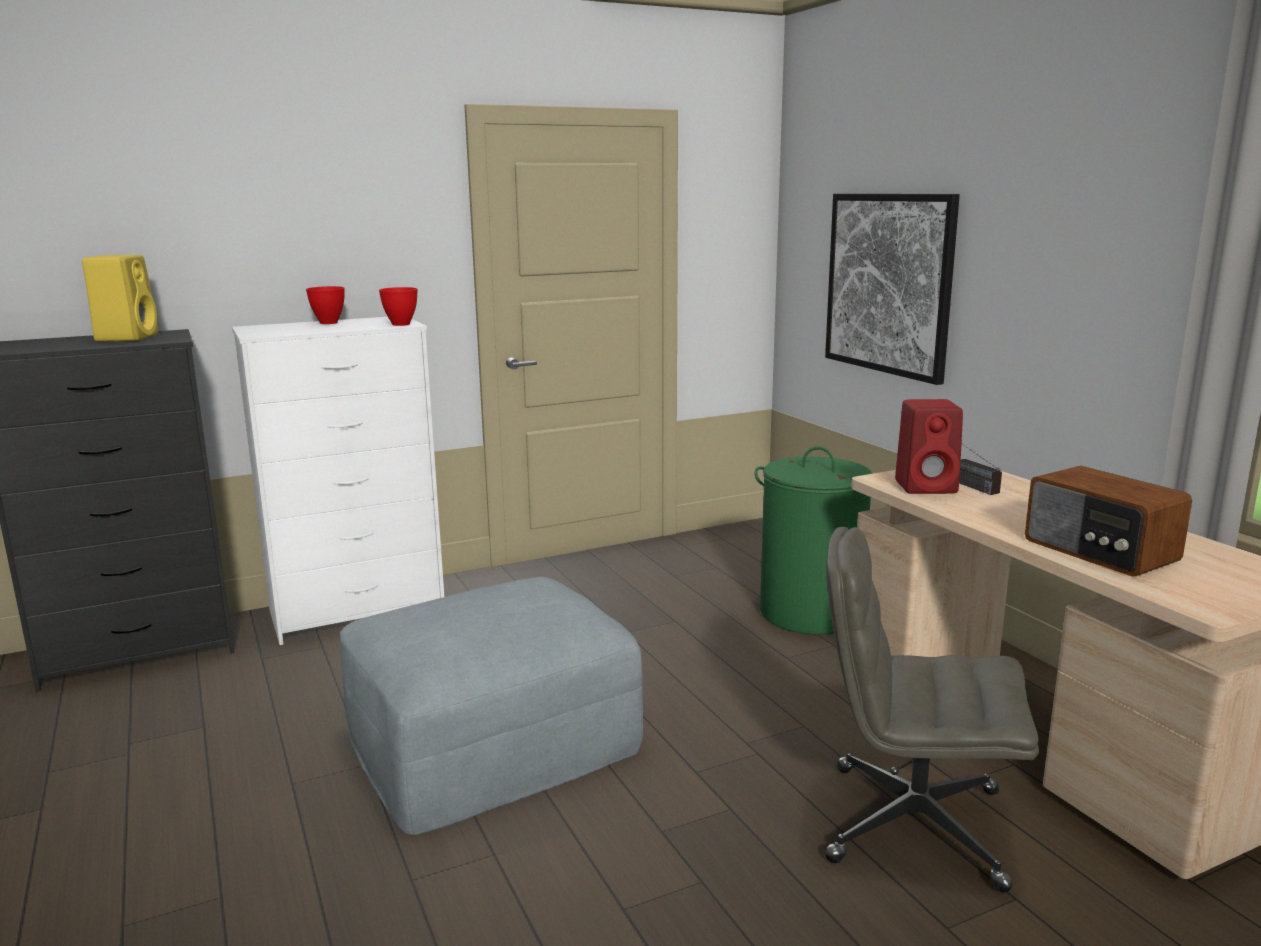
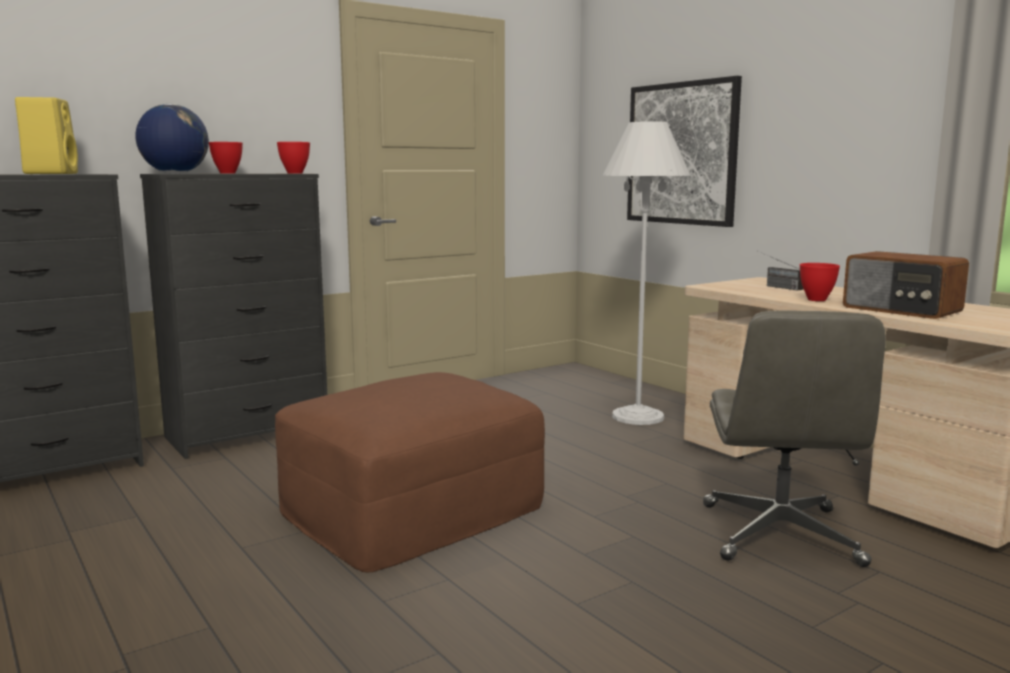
camera: 10 degrees left, 5 degrees down
(265, 329) = (175, 173): none -> globe
(359, 611) = (249, 433): white dresser -> black dresser
(492, 742) = (411, 509): grey ottoman -> brown ottoman
(810, 613) = (637, 417): green laundry basket -> white floor lamp
(912, 825) = (780, 535): grey office chair -> grey office chair turned 90 degrees counterclockwise
(927, 487) = (747, 288): red speaker -> none
(1000, 520) = (816, 300): none -> red bowl

